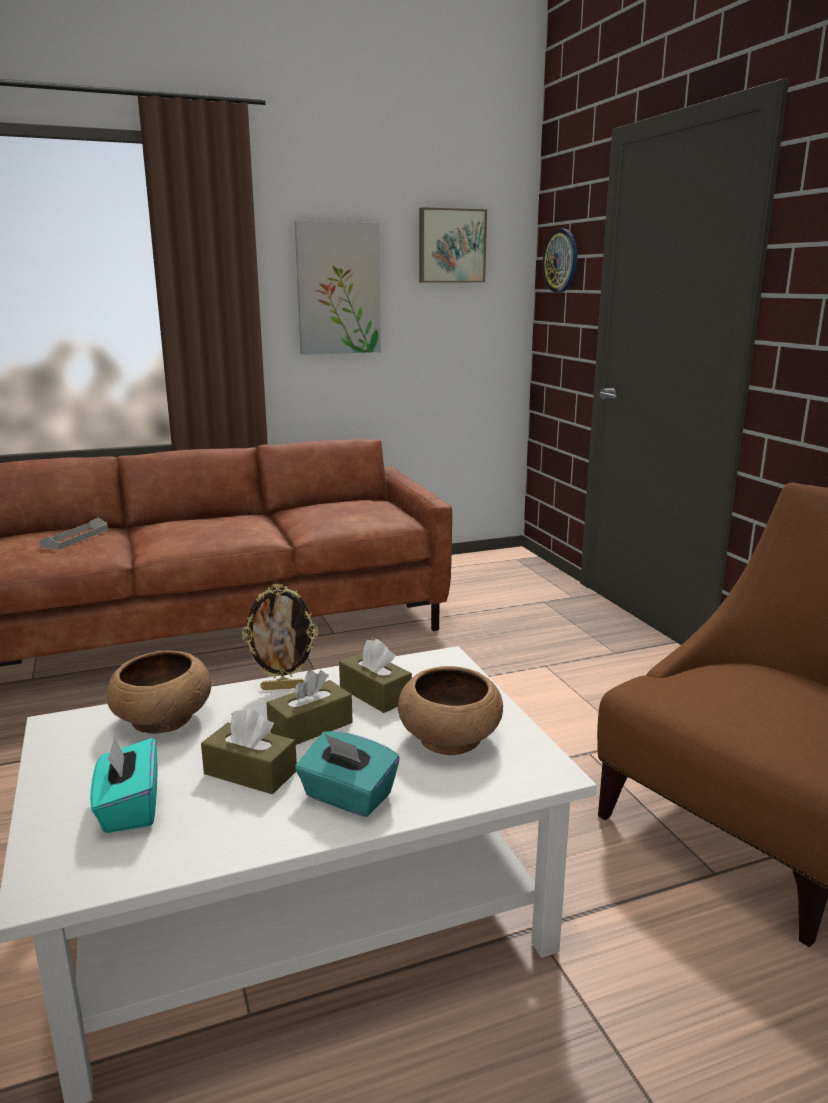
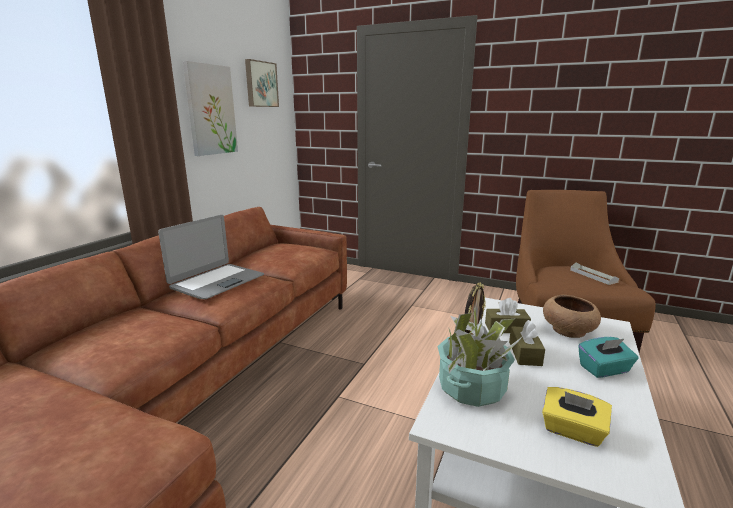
camera: 45 degrees left, 0 degrees up
(75, 538) = (139, 323): grey tray -> grey tray (593, 276)
(129, 808) = (572, 431): turquoise tissue box -> yellow tissue box
(162, 720) = (472, 388): brown bowl -> potted plant
(206, 522) = (217, 282): none -> laptop
(250, 772) = (560, 384): brown tissue box -> none
(561, 260) = (319, 95): wall clock -> none

